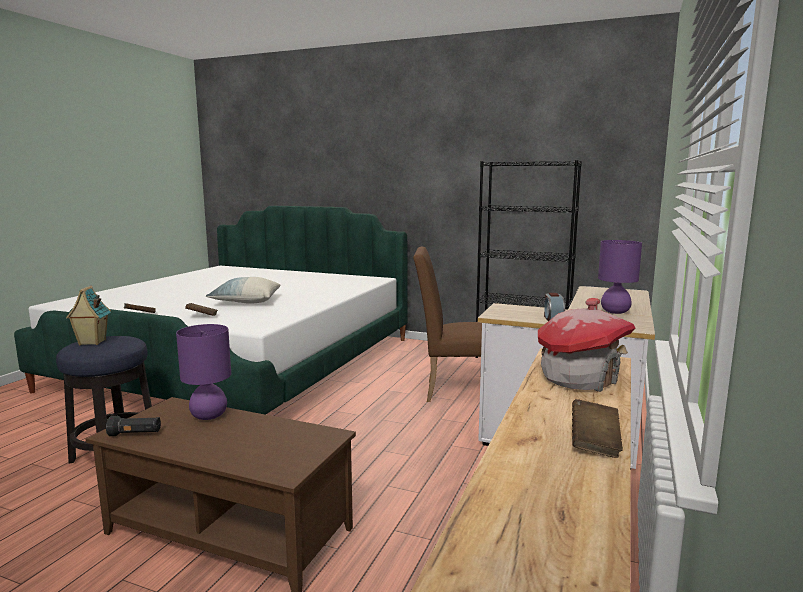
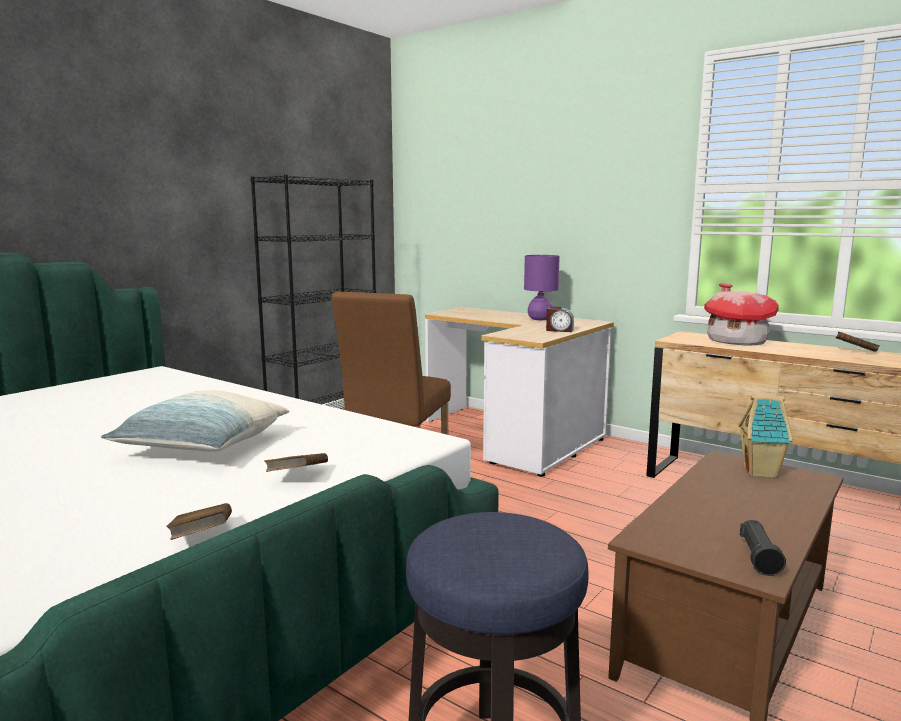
camera: 75 degrees left, 0 degrees up
(91, 342) = (485, 552): toy house -> toy house (761, 472)
(209, 416) = (683, 514): purple table lamp -> none

